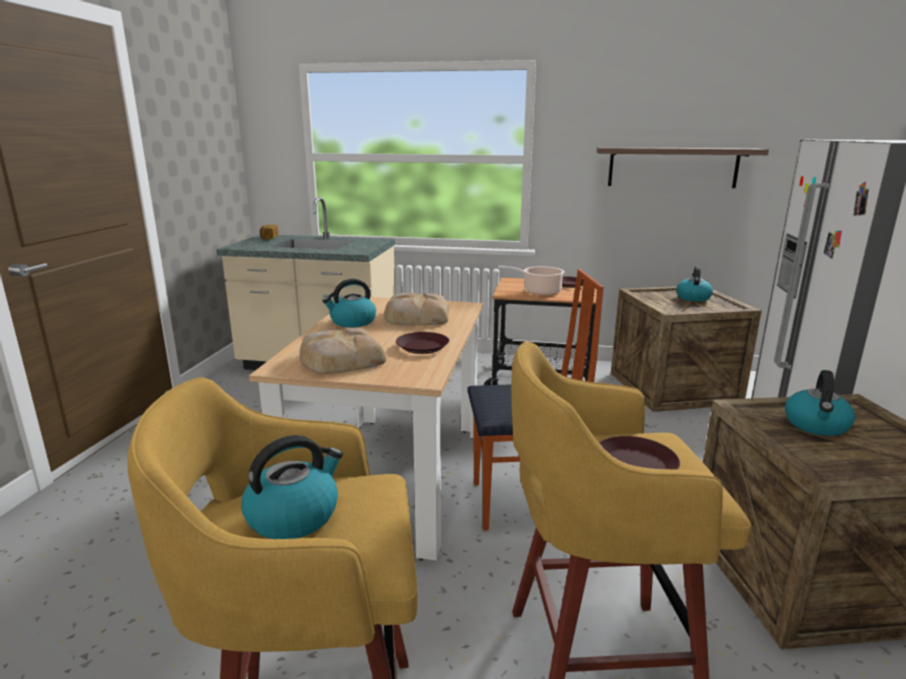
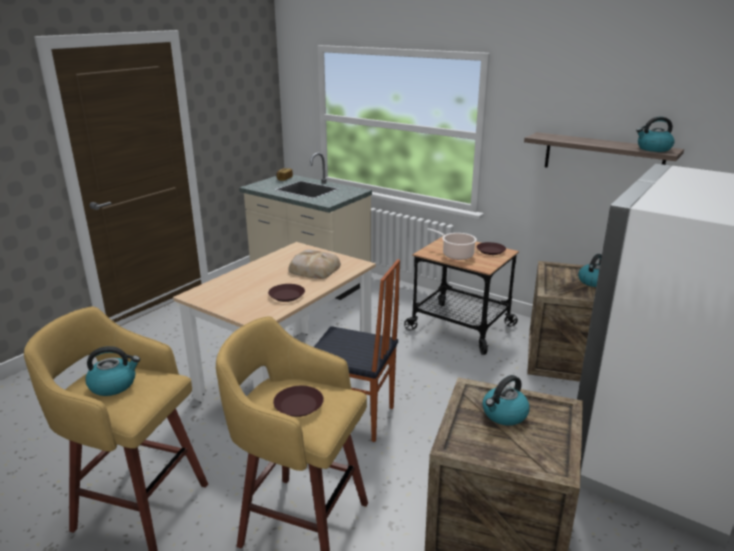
camera: 25 degrees right, 5 degrees up
(340, 359) = (230, 295): bread -> none
(352, 322) = (269, 266): kettle -> kettle (653, 149)

